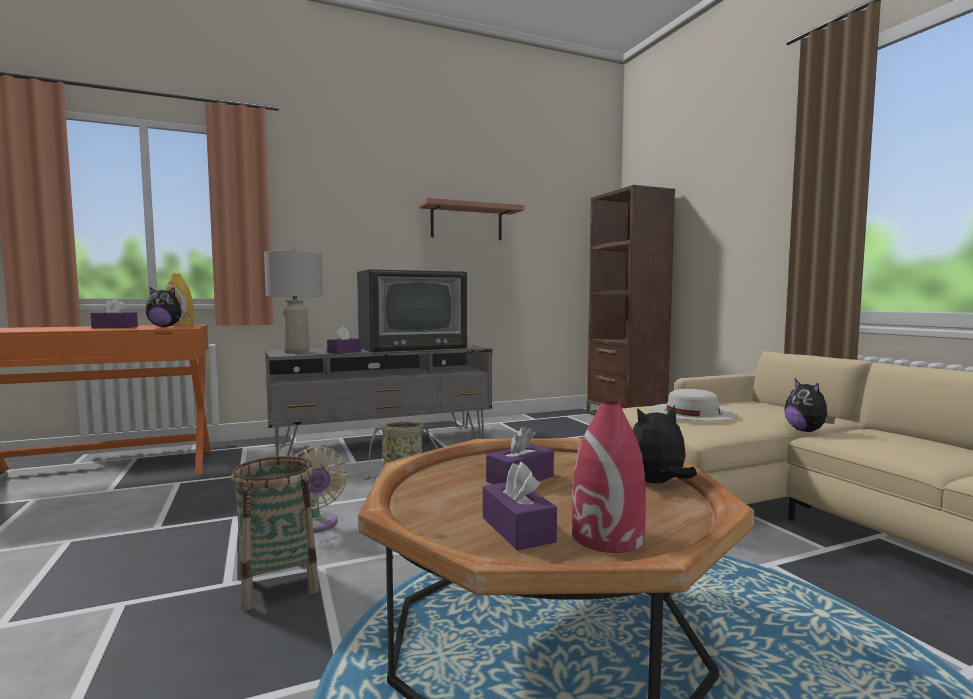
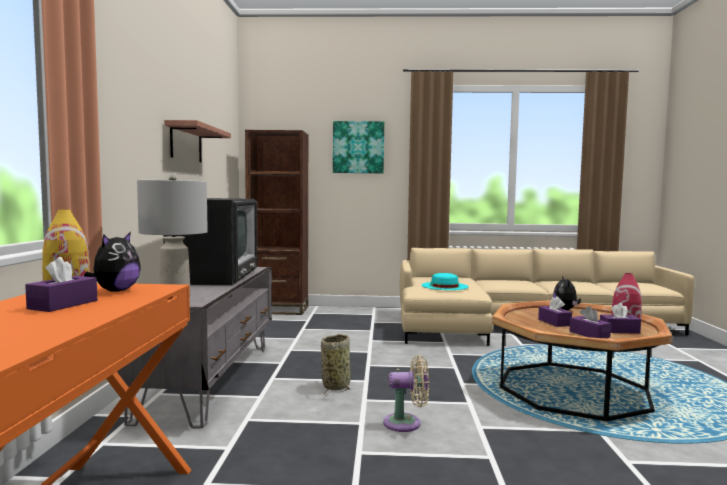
camera: 65 degrees left, 0 degrees up
(277, 584) = (499, 440): basket -> none
(344, 352) = (215, 289): purple tissue box -> purple tissue box (589, 334)
(692, 412) = (444, 286): white hat -> turquoise hat
(734, 193) = (358, 147): none -> picture
(806, 431) = (480, 285): plush toy -> none

